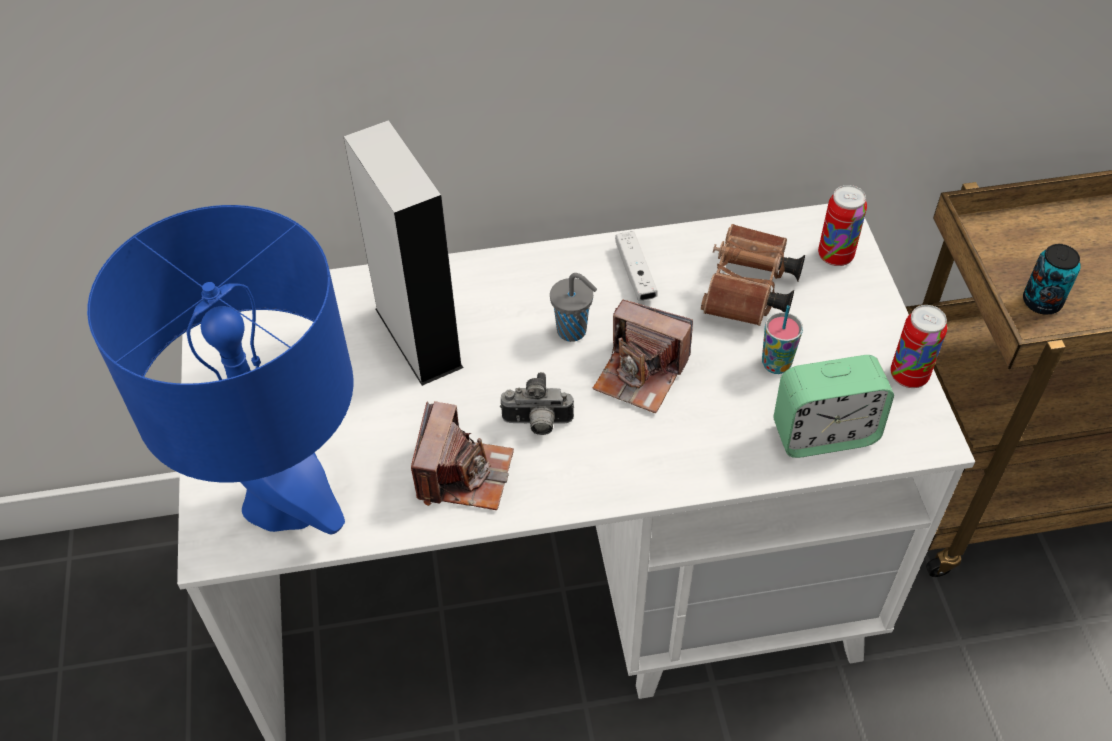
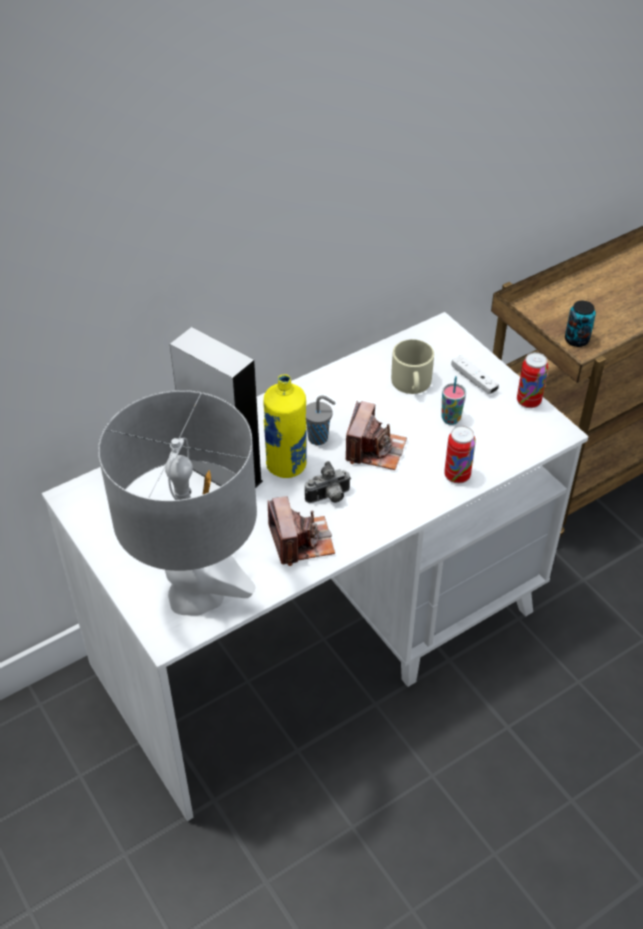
camera: 25 degrees left, 5 degrees down
(283, 501) = (196, 595): blue table lamp -> grey table lamp
(506, 356) = (286, 466): none -> yellow bottle
(635, 273) = (337, 393): white game controller -> white game controller (474, 380)
(641, 374) = (375, 449): camera -> camera turned 75 degrees counterclockwise
(748, 293) = (412, 384): brown binoculars -> beige mug
(824, 433) = (499, 448): alarm clock -> none
(835, 256) = (450, 347): can -> can (457, 476)

